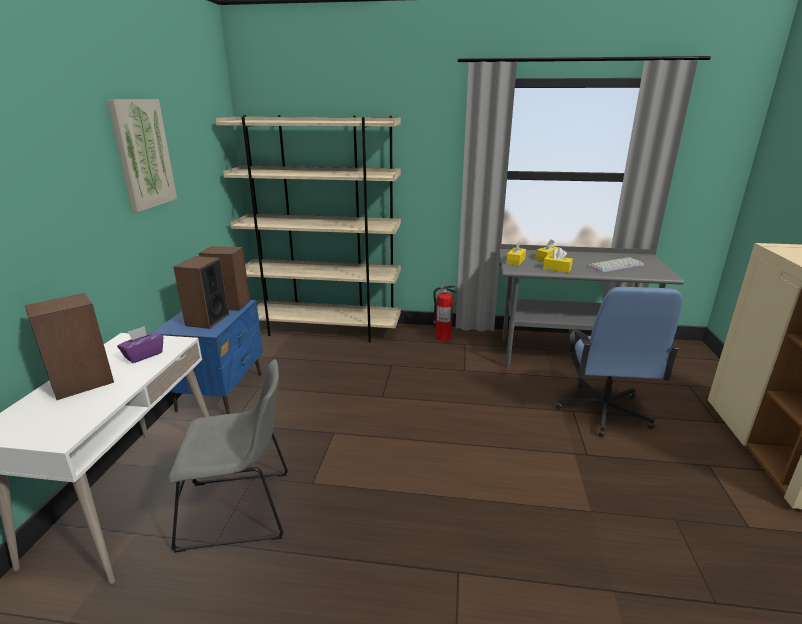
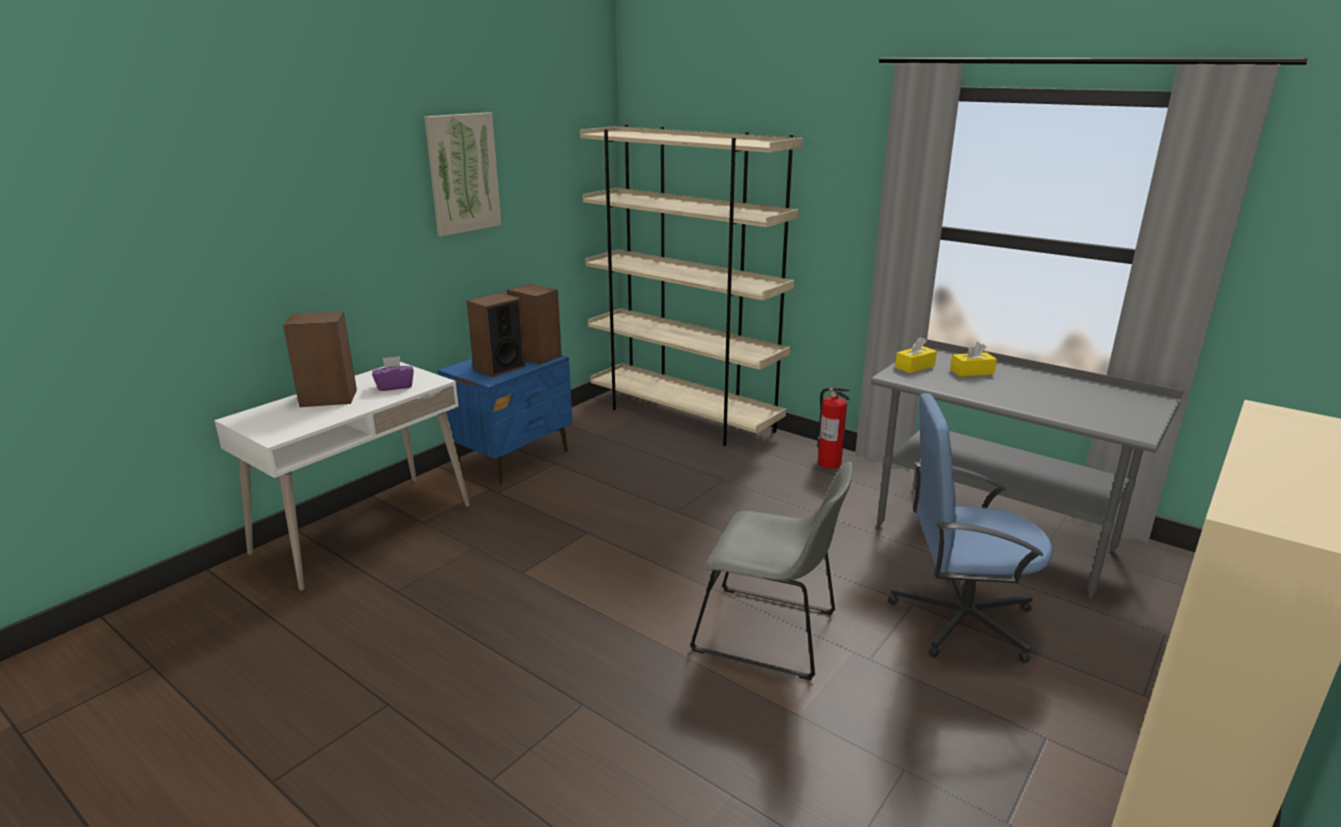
camera: 30 degrees right, 0 degrees up
(242, 509) = (440, 571): grey chair -> grey chair (771, 633)
(557, 269) = (960, 388): yellow tissue box -> none
(603, 411) = (960, 619): blue office chair -> blue office chair turned 60 degrees clockwise
(616, 266) = (1068, 403): keyboard -> none

